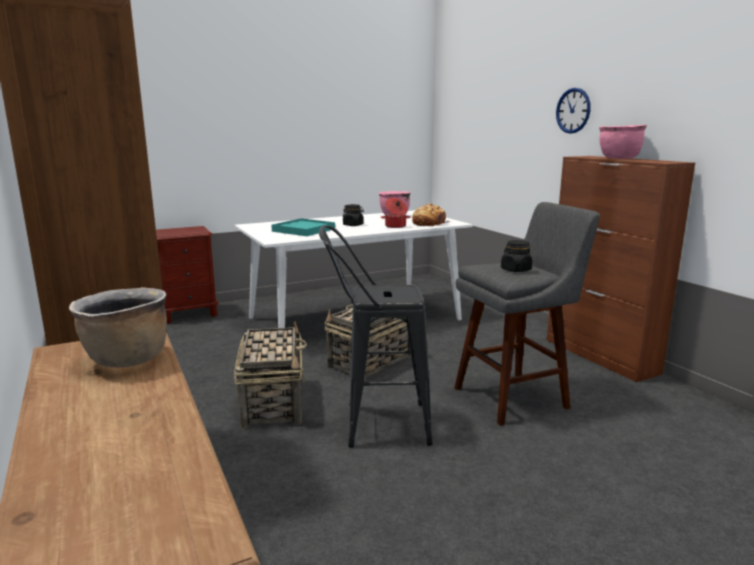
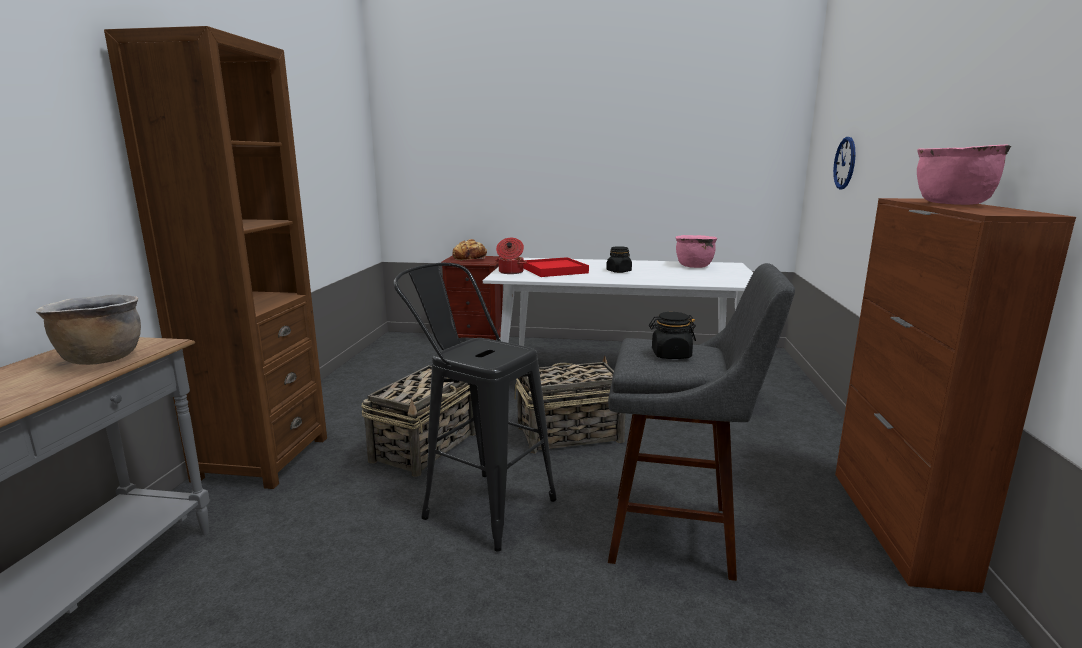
camera: 35 degrees right, 0 degrees up
(303, 230) = (554, 270): turquoise tray -> red tray
(395, 226) = (662, 278): cooking pot -> cooking pot (510, 272)
(429, 223) = (712, 280): bread -> bread (470, 258)
(573, 110) = (933, 125): wall clock -> wall clock (845, 163)

